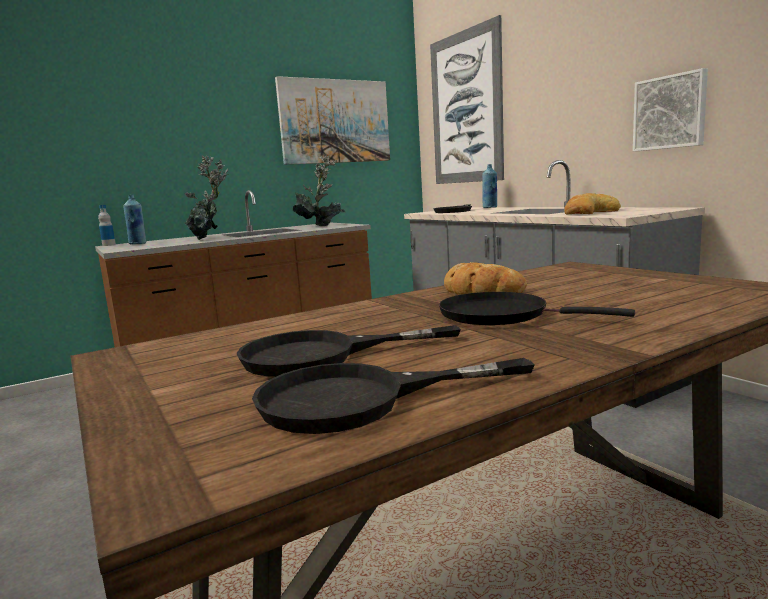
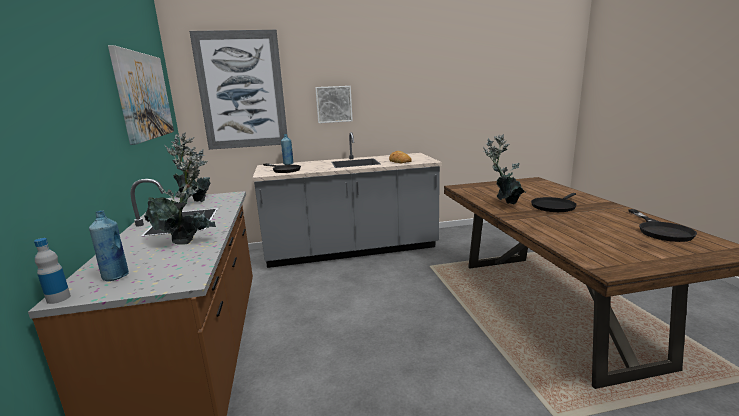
camera: 70 degrees left, 5 degrees up
(321, 355) = (610, 232): black frying pan -> none
(481, 291) = (504, 203): bread -> potted plant
(670, 112) = (400, 109): picture -> picture (334, 104)

